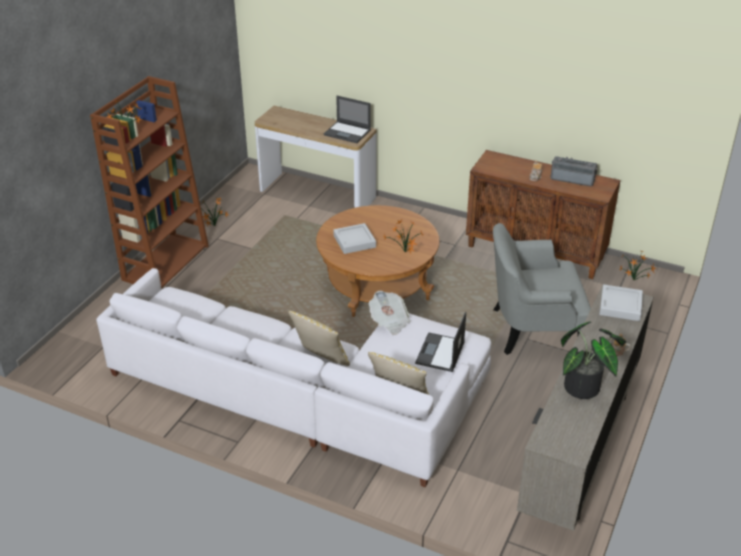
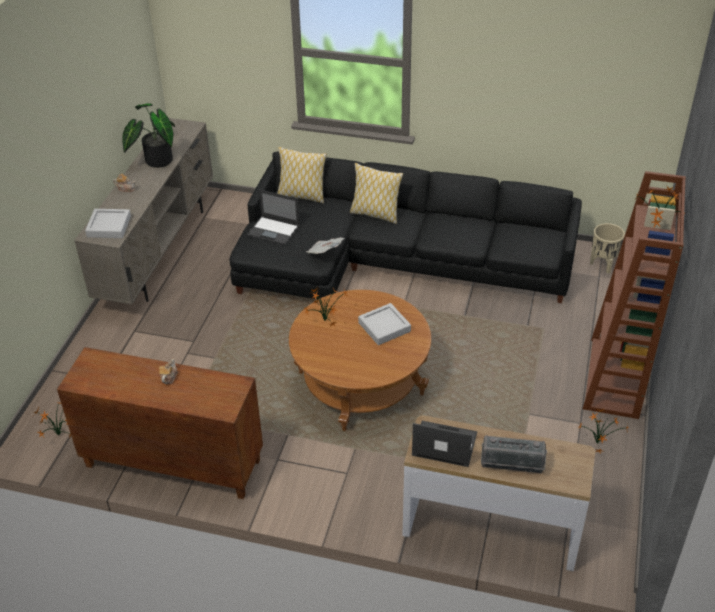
camera: 170 degrees right, 5 degrees up
(88, 357) = (603, 265): none -> beige planter
(308, 395) = (391, 261): white sofa -> black sofa
(440, 353) = (274, 231): laptop -> laptop turned 105 degrees clockwise
(533, 329) = (186, 353): grey armchair -> none
(572, 179) = (120, 381): radio -> radio (511, 466)

